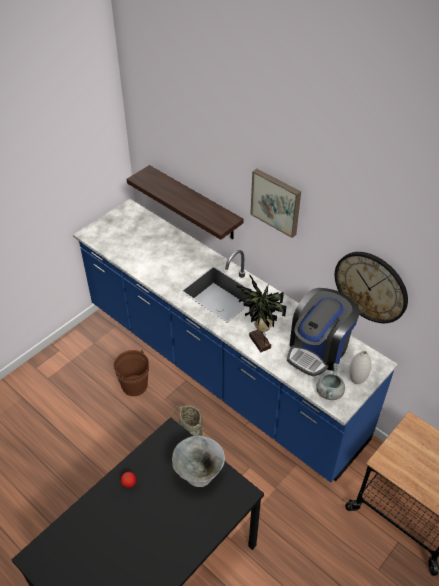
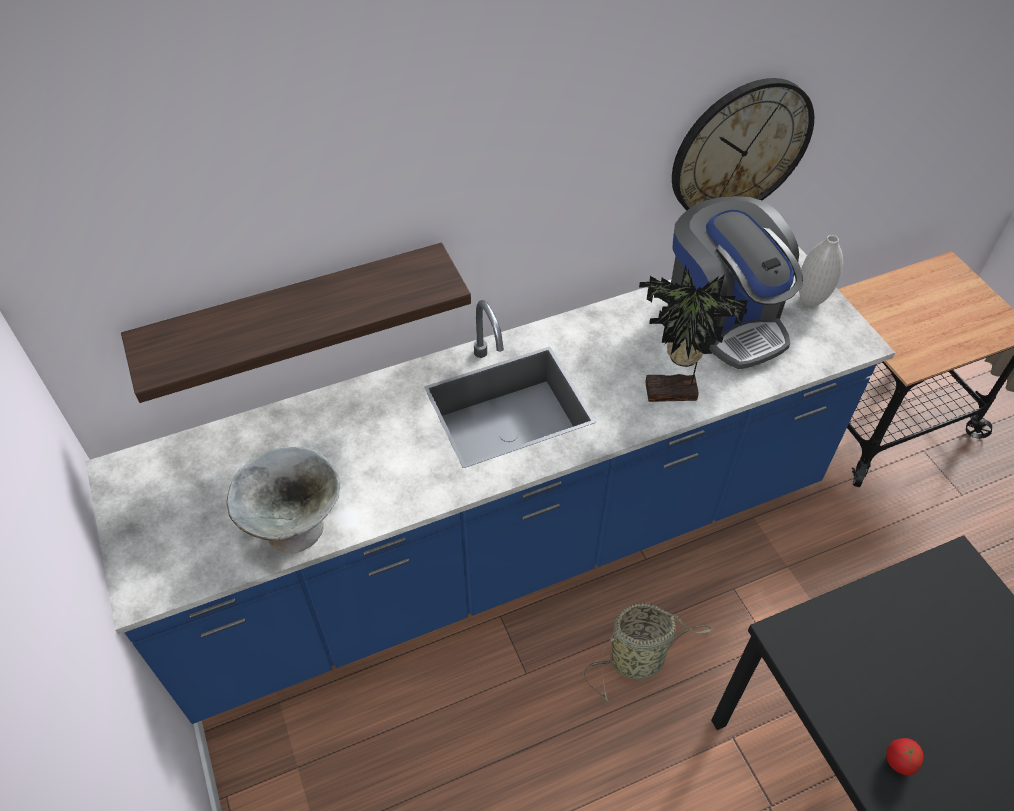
camera: 65 degrees left, 5 degrees up
(134, 385) = (463, 719): brown bucket -> none
(198, 475) = (905, 624): grey bowl -> grey bowl (296, 530)
(276, 201) = (525, 139): picture -> none
(329, 392) = (823, 344): grey cooking pot -> none

